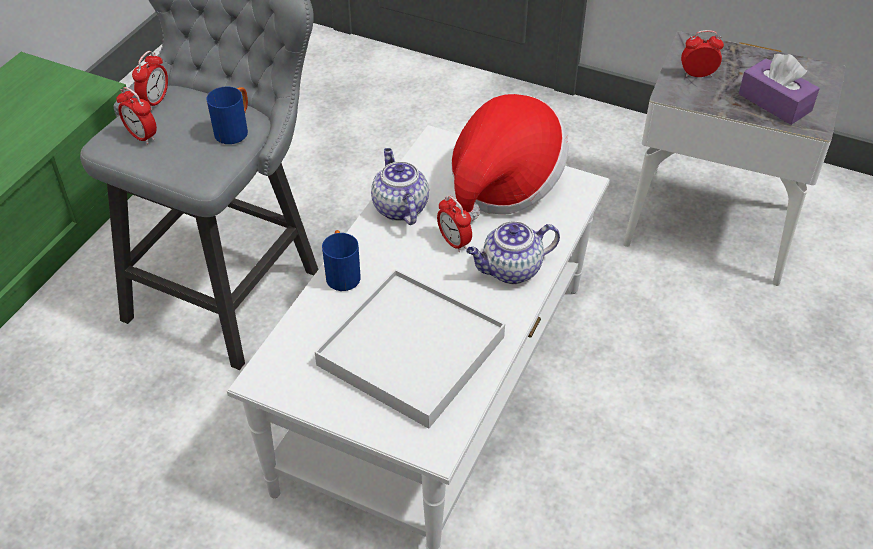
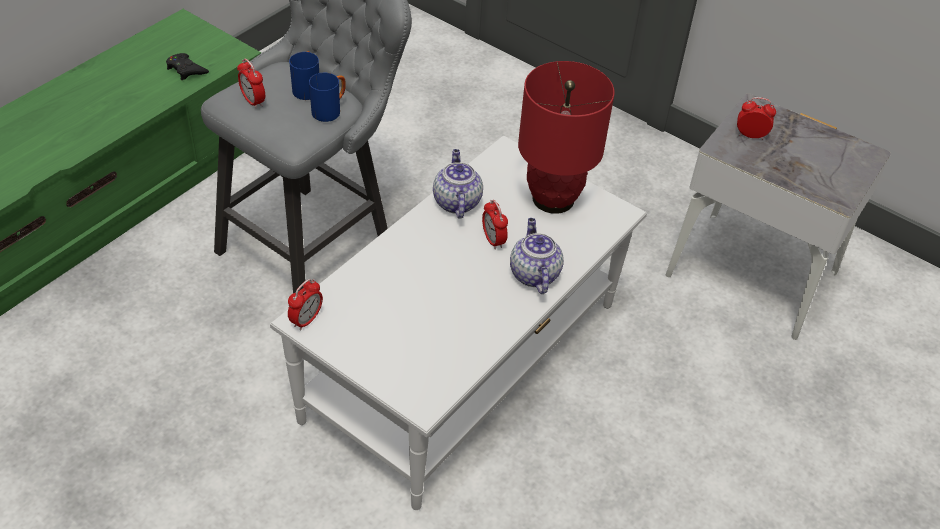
camera: 10 degrees right, 0 degrees up
(43, 119) = (186, 70): none -> black game controller
(155, 101) = (272, 73): alarm clock -> alarm clock (306, 320)
(342, 274) = (391, 248): blue mug -> blue mug (307, 88)
(411, 350) = (428, 323): white tray -> none
(504, 183) = (552, 199): hat -> red table lamp
(510, 270) = (533, 274): teapot -> teapot turned 90 degrees clockwise
(774, 102) = (812, 173): purple tissue box -> none

